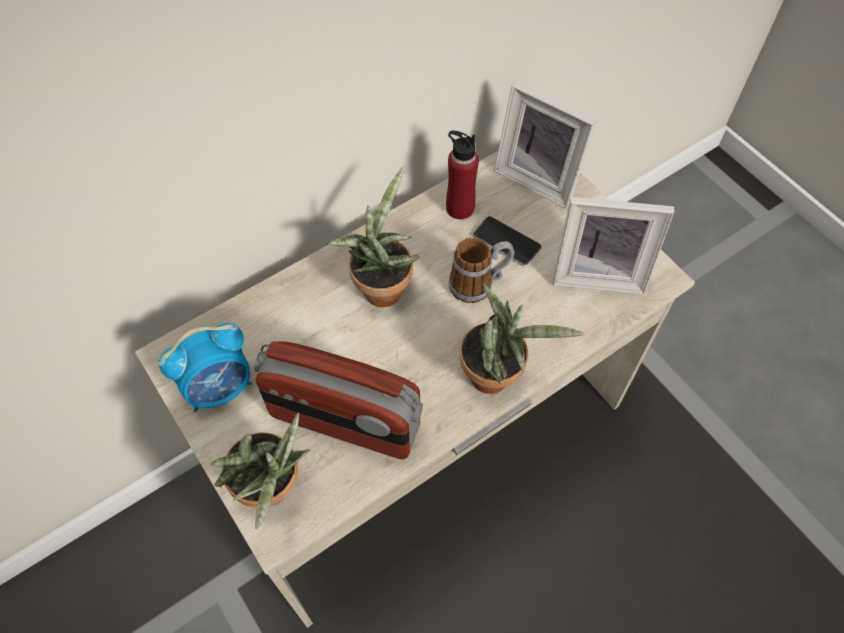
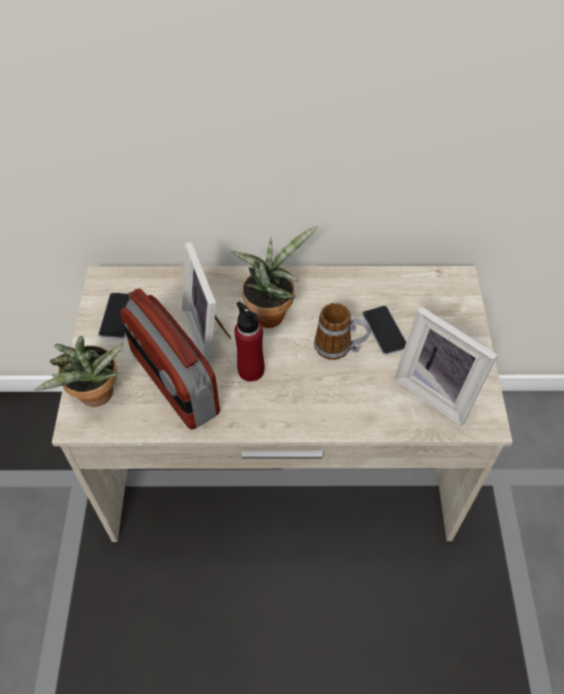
camera: 35 degrees right, 5 degrees down
(220, 387) = (118, 316): alarm clock -> phone
(460, 208) = (369, 290): red bottle -> red bottle (251, 370)
(496, 374) = (300, 414): potted plant -> none
(539, 178) = (448, 300): picture frame -> picture frame (209, 334)

